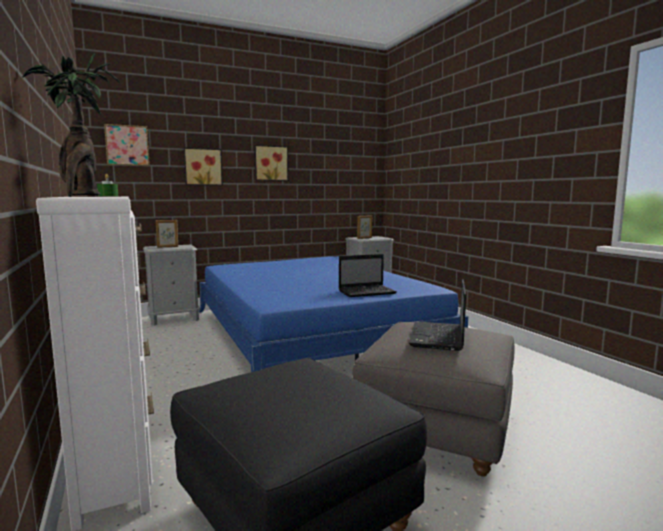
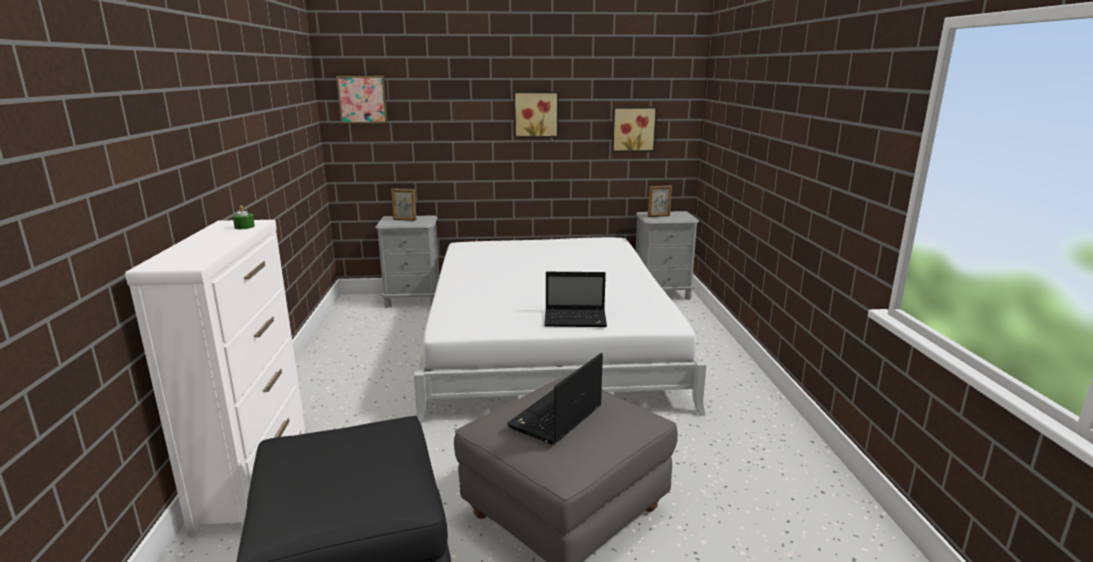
camera: 20 degrees right, 10 degrees up
(82, 196) = (186, 252): potted plant -> none
(203, 167) = (450, 122): picture -> picture (633, 129)
(312, 331) = (547, 341): blue bed -> white bed

